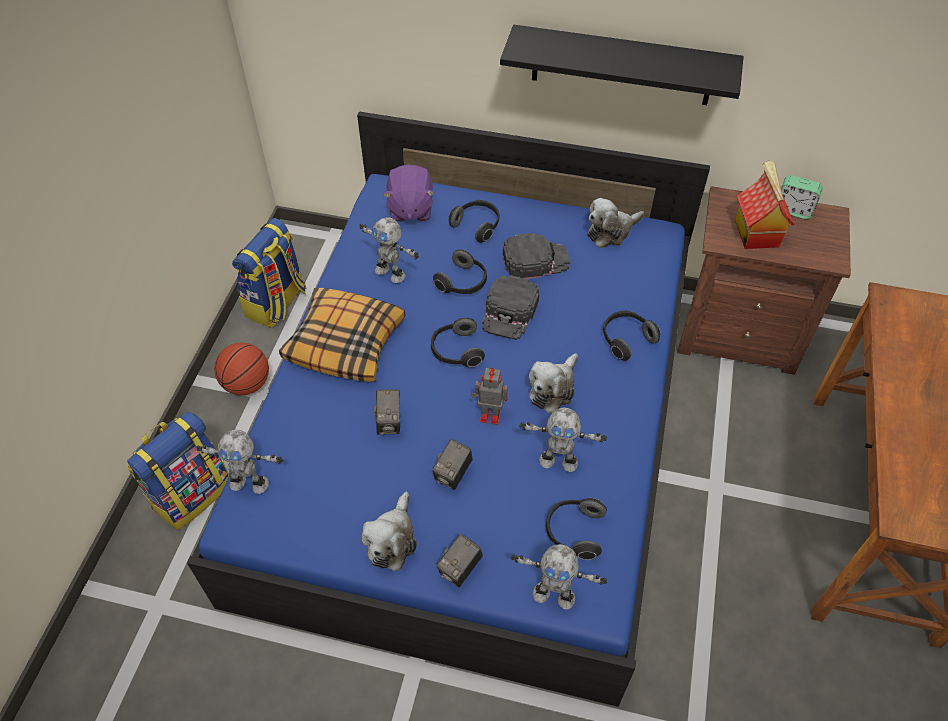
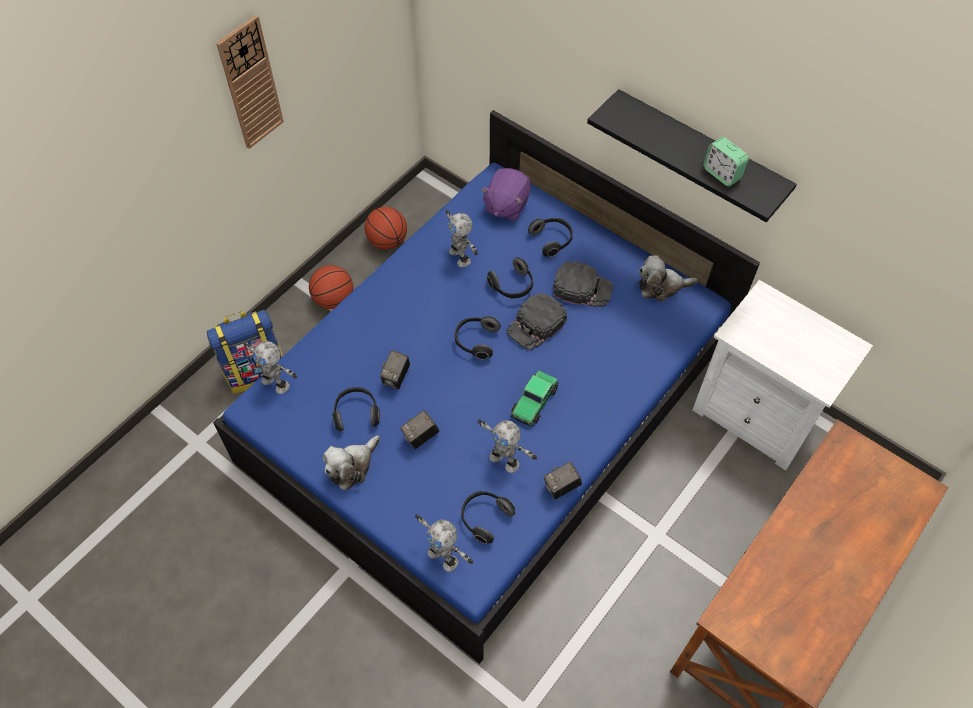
camera: 25 degrees right, 5 degrees up
(94, 127) = (250, 84): none -> wall clock
(277, 304) = (387, 241): backpack -> basketball
(345, 342) = (397, 301): pillow -> none
(460, 569) = (388, 509): camera -> camera (561, 487)
(489, 414) = (473, 401): toy robot -> none
(553, 389) = (534, 401): plush toy -> toy car
(626, 340) = (616, 385): headphones -> headphones (356, 413)
(738, 334) = (757, 415): brown nightstand -> white nightstand
(755, 232) = (771, 336): toy house -> none
(793, 210) = (819, 328): alarm clock -> alarm clock (722, 174)

